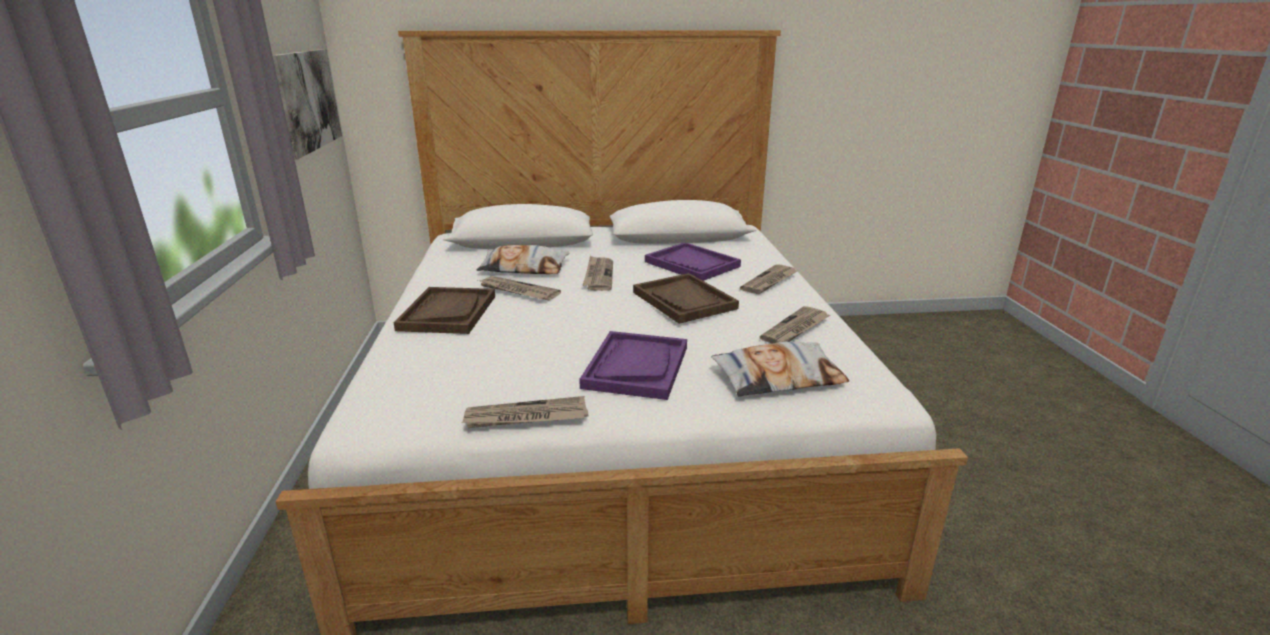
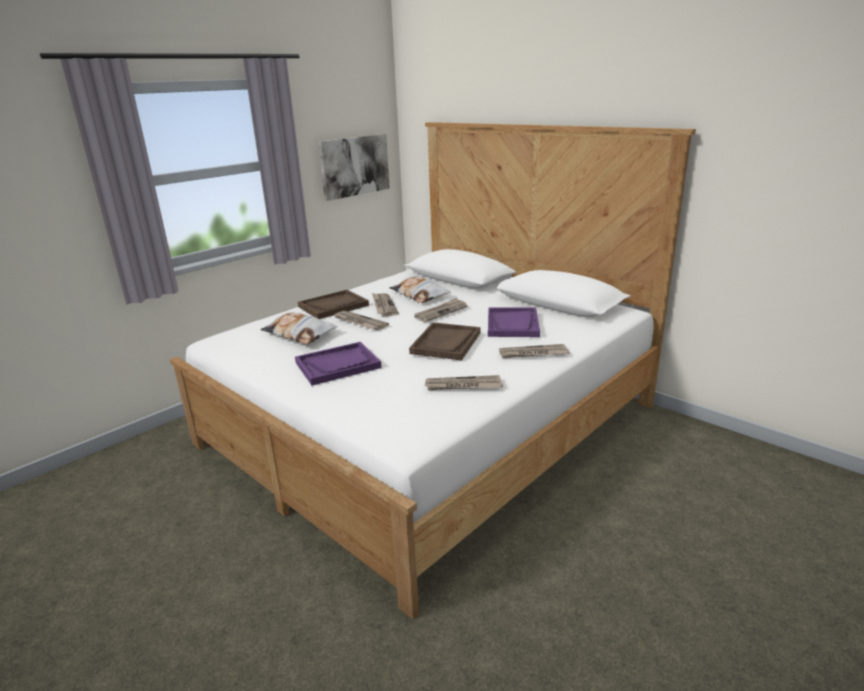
camera: 50 degrees right, 0 degrees up
(526, 417) = (253, 364): newspaper -> newspaper (359, 322)
(778, 377) = (382, 403): pillow -> pillow (299, 333)

